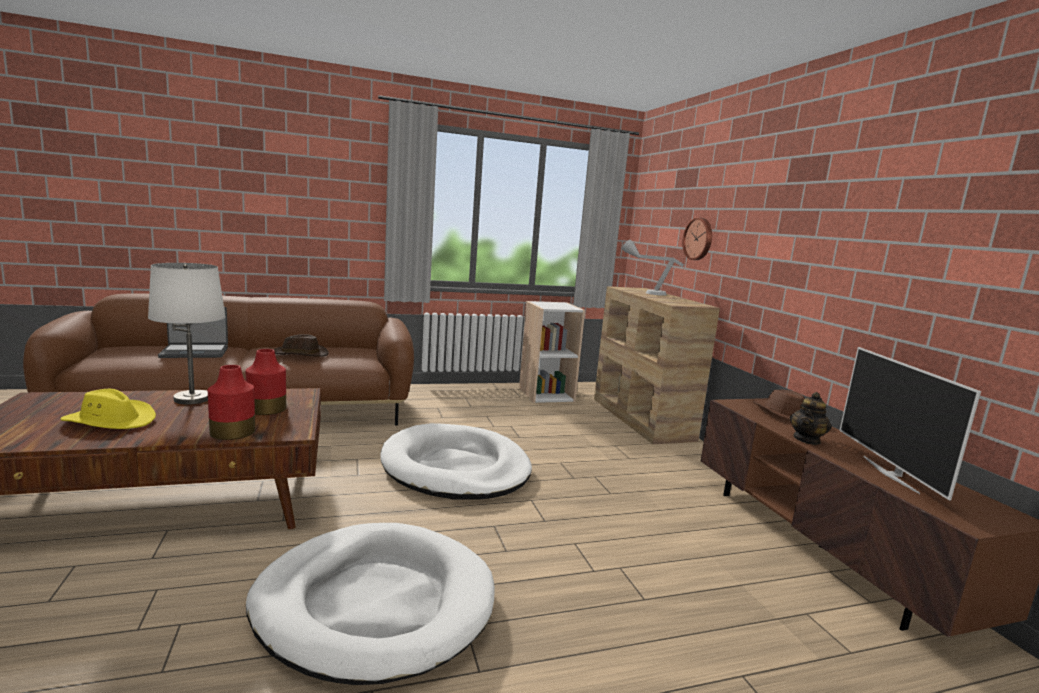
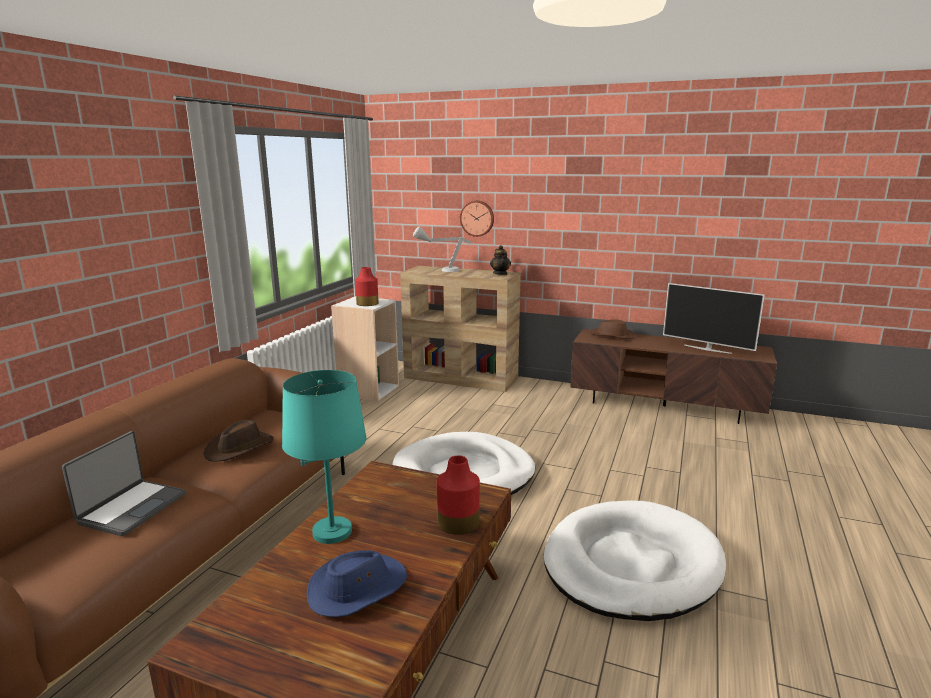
camera: 50 degrees left, 5 degrees up
(111, 420) = (357, 588): yellow hat -> blue hat
(192, 399) = (332, 531): white table lamp -> turquoise table lamp
(267, 408) = (408, 496): red vase -> red vase (367, 303)
(807, 440) = (654, 346): teapot -> teapot (500, 273)

